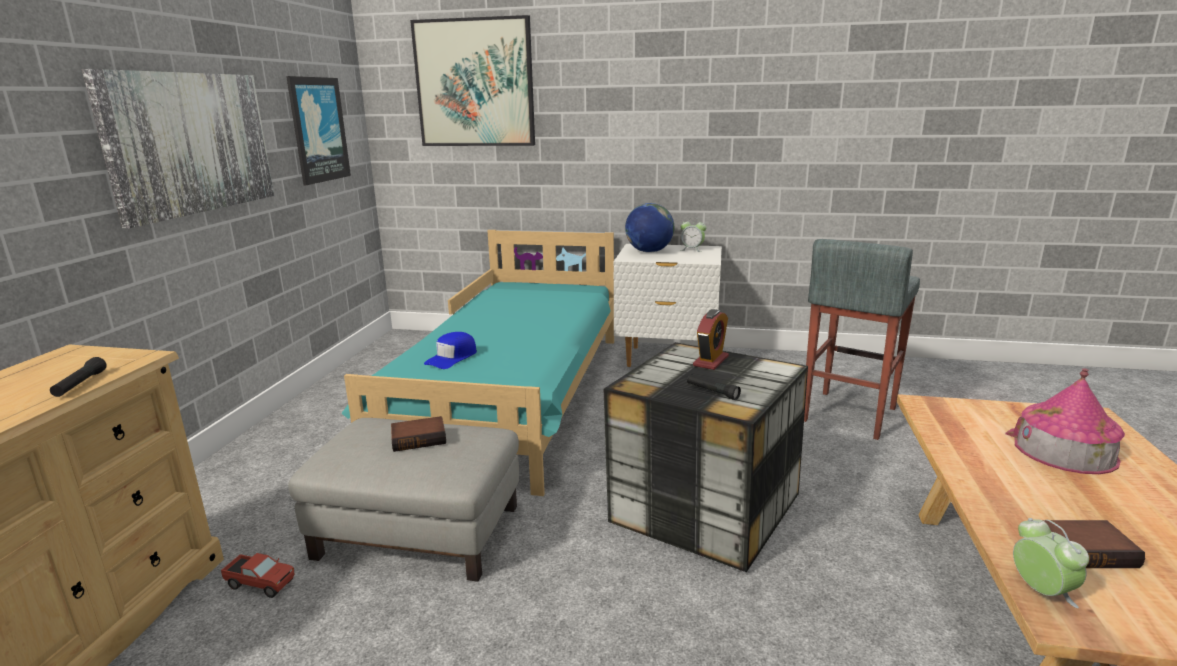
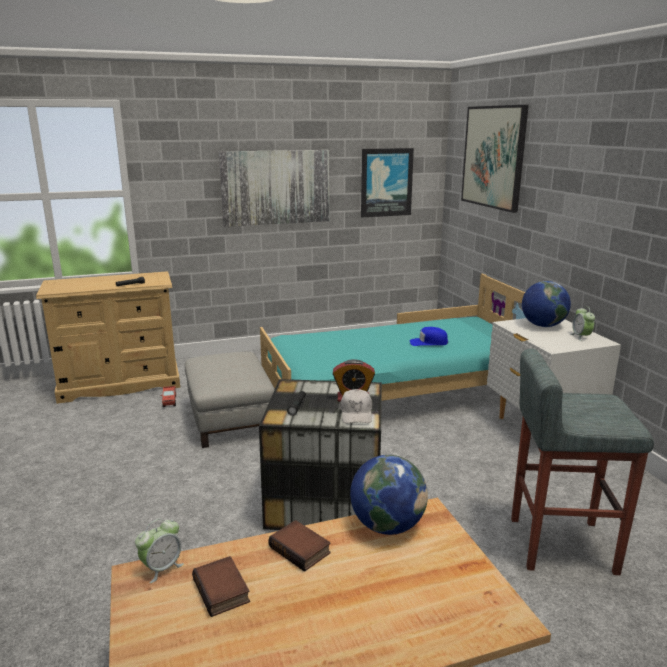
camera: 60 degrees right, 0 degrees up
(419, 438) = (231, 367): book -> book (301, 549)
(452, 358) = (324, 343): blue cap -> blue cap (428, 342)
(758, 367) = (356, 413): none -> white cap
(948, 428) = (387, 525): none -> globe
(1064, 450) = (397, 591): toy house -> none

